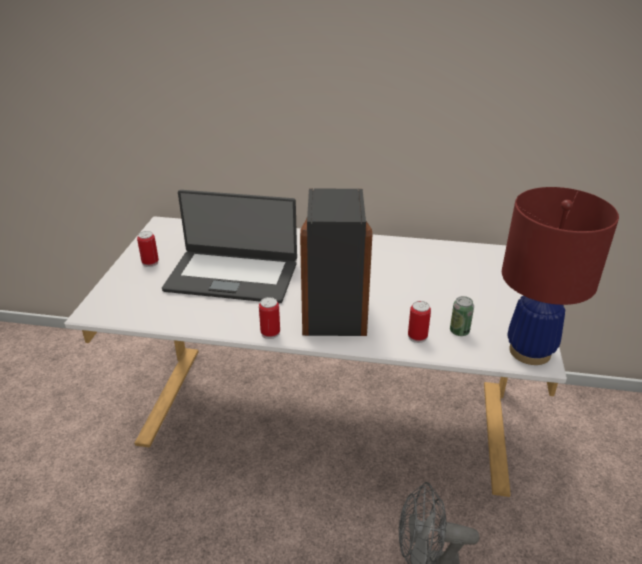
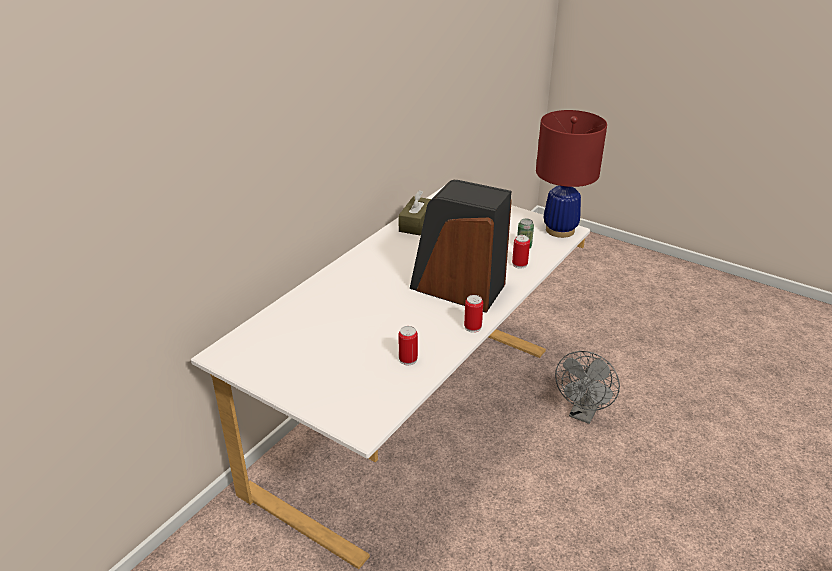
camera: 65 degrees left, 0 degrees up
(150, 262) = (298, 375): can -> can (408, 359)
(232, 276) = (369, 328): laptop -> none
(432, 252) = (416, 223): none -> brown tissue box

